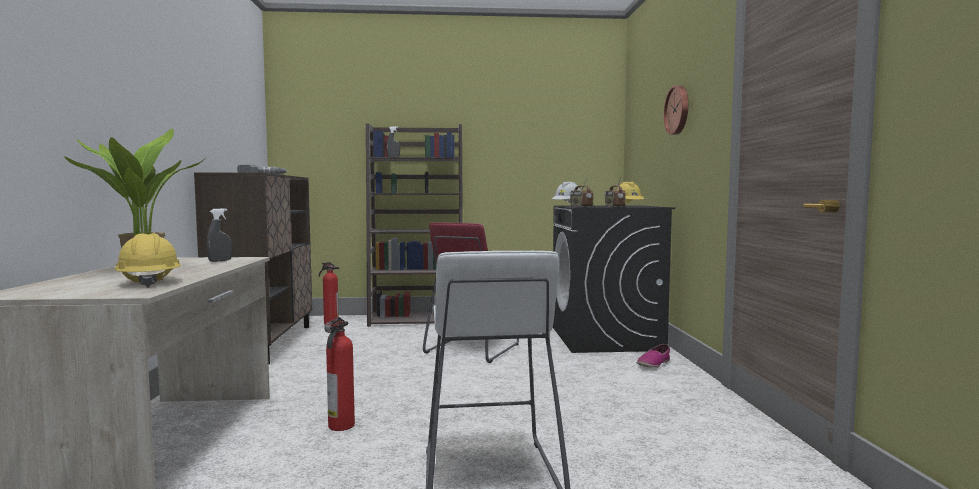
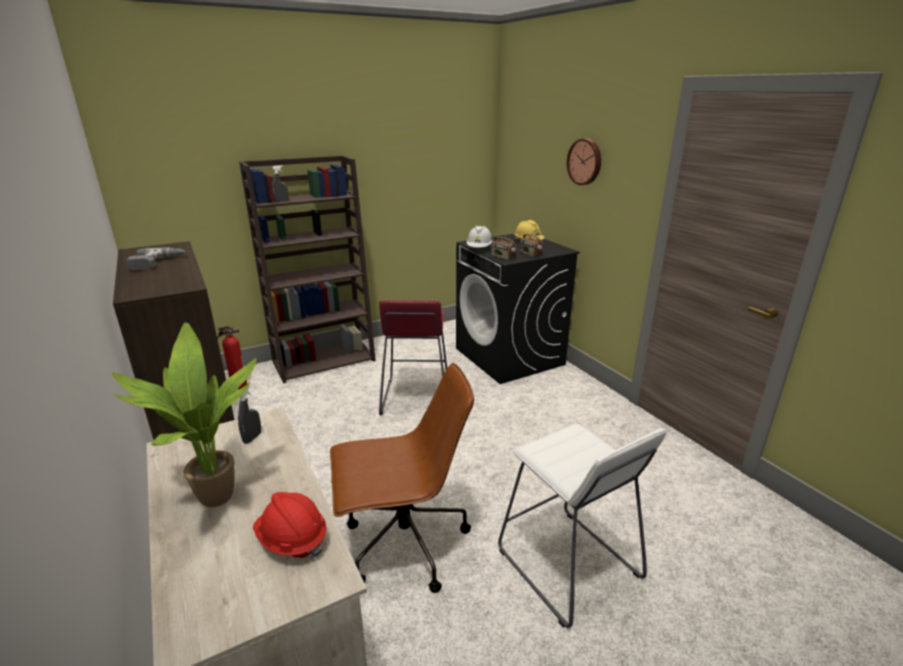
camera: 25 degrees left, 20 degrees up
(149, 282) = (292, 540): yellow hard hat -> red hard hat
(340, 426) = (403, 545): fire extinguisher -> brown office chair
(653, 364) = (569, 385): shoe -> none

